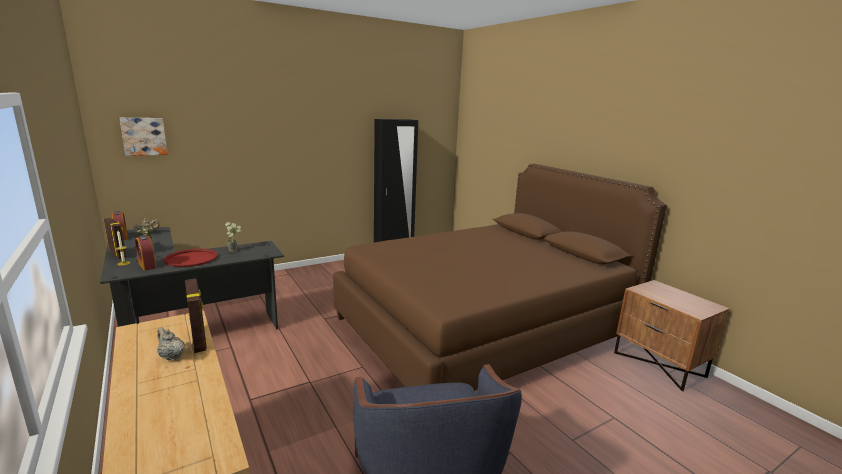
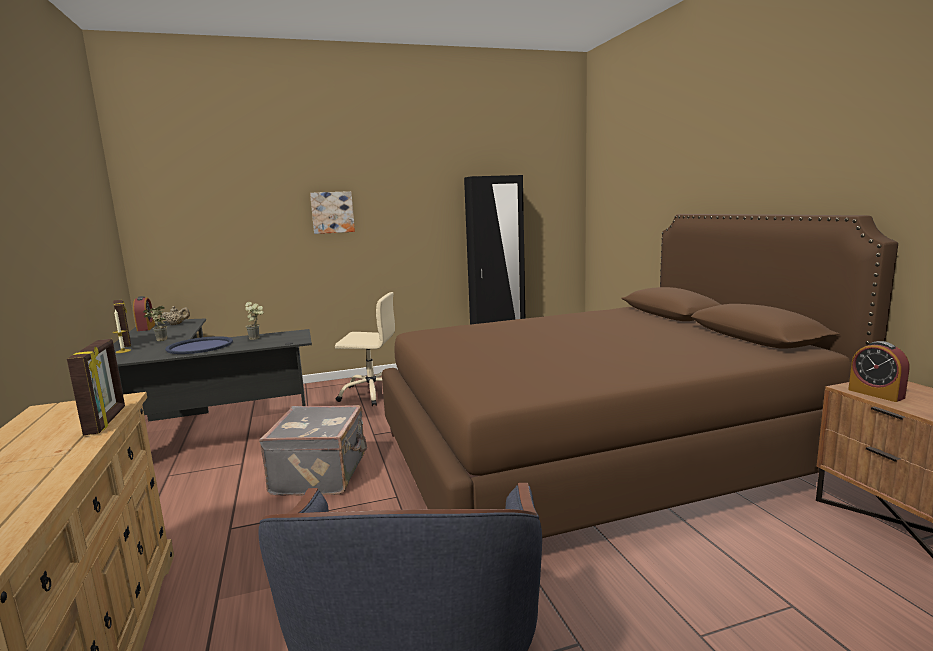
camera: 15 degrees right, 5 degrees down
(144, 136) = (178, 210): picture -> picture (332, 212)
(147, 265) = (145, 353): alarm clock -> alarm clock (876, 394)
(171, 356) = (53, 438): beige teapot -> none
(191, 258) = (200, 346): red tray -> blue tray
(299, 353) = (321, 474): none -> grey suitcase
(308, 284) = (372, 393): none -> beige office chair

